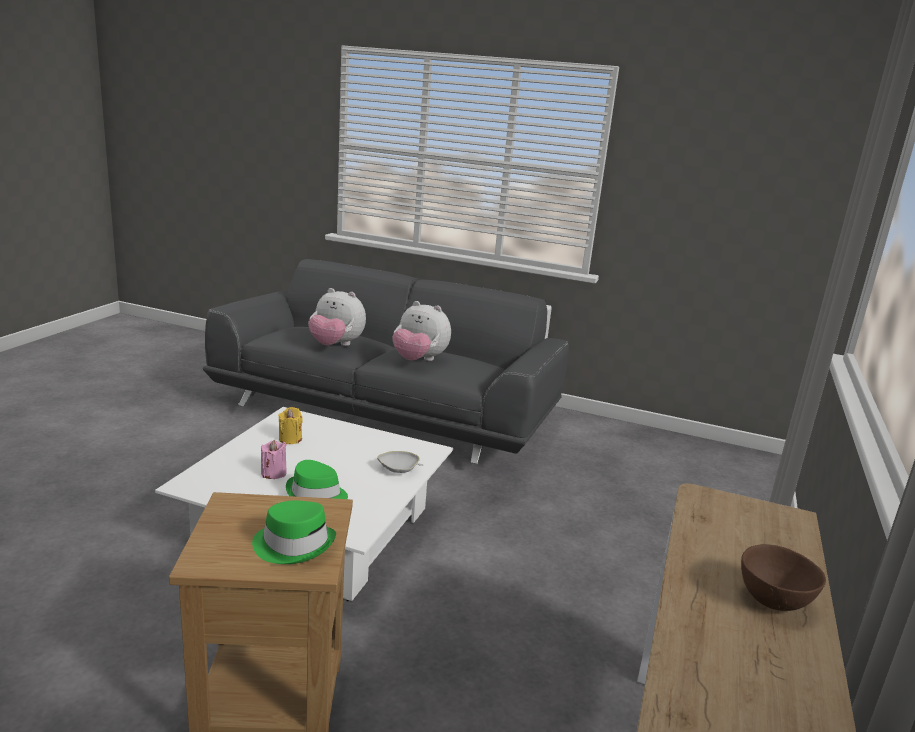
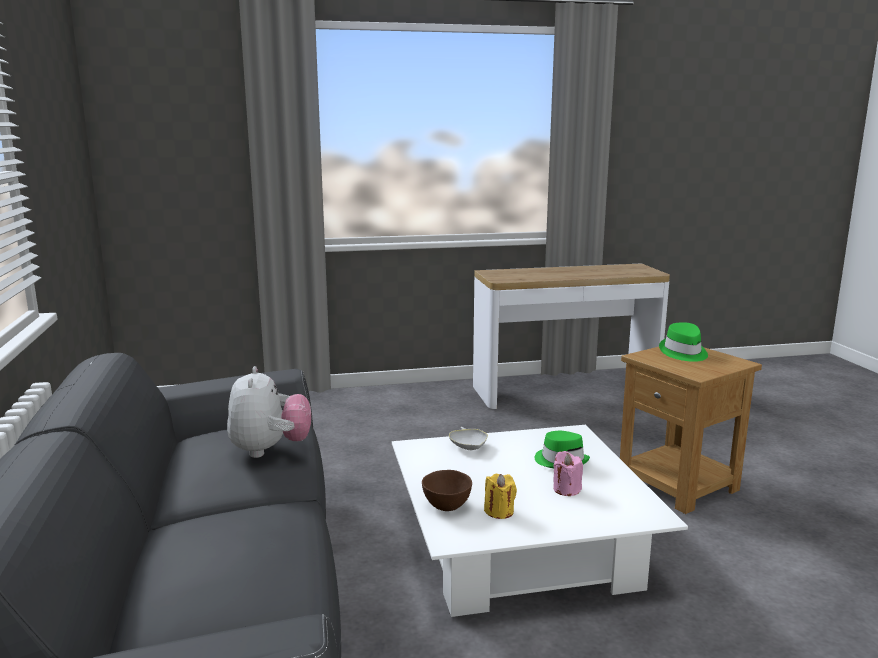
camera: 120 degrees left, 5 degrees down
(336, 345) = (273, 519): plush toy -> none
(774, 602) = (561, 270): brown bowl -> brown bowl (447, 506)

